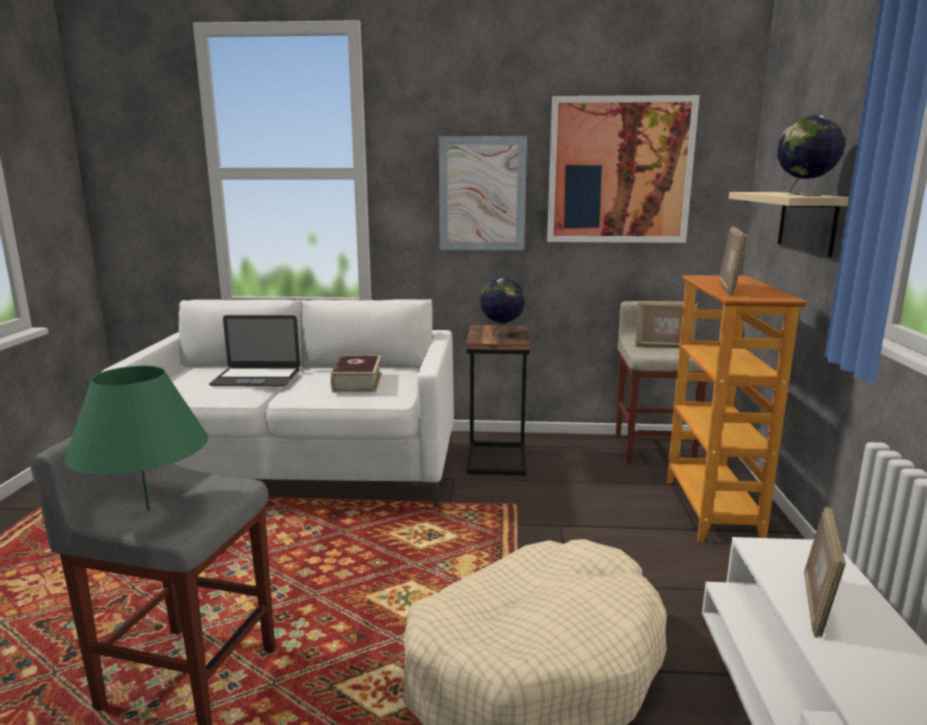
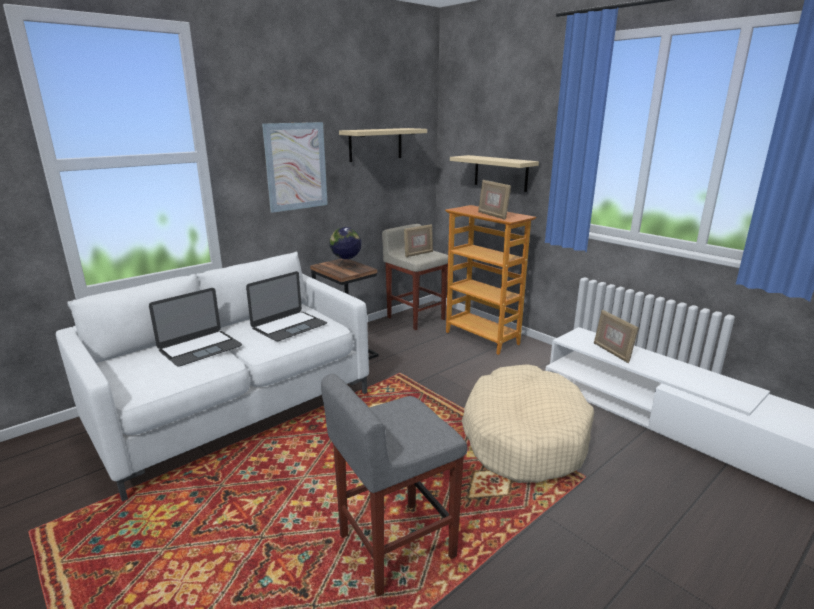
camera: 45 degrees left, 5 degrees up
(148, 510) = (401, 437): green table lamp -> none
(357, 382) = (289, 326): book -> laptop
(619, 171) = (375, 144): picture -> beige shelf
(803, 195) = (517, 161): globe -> none

